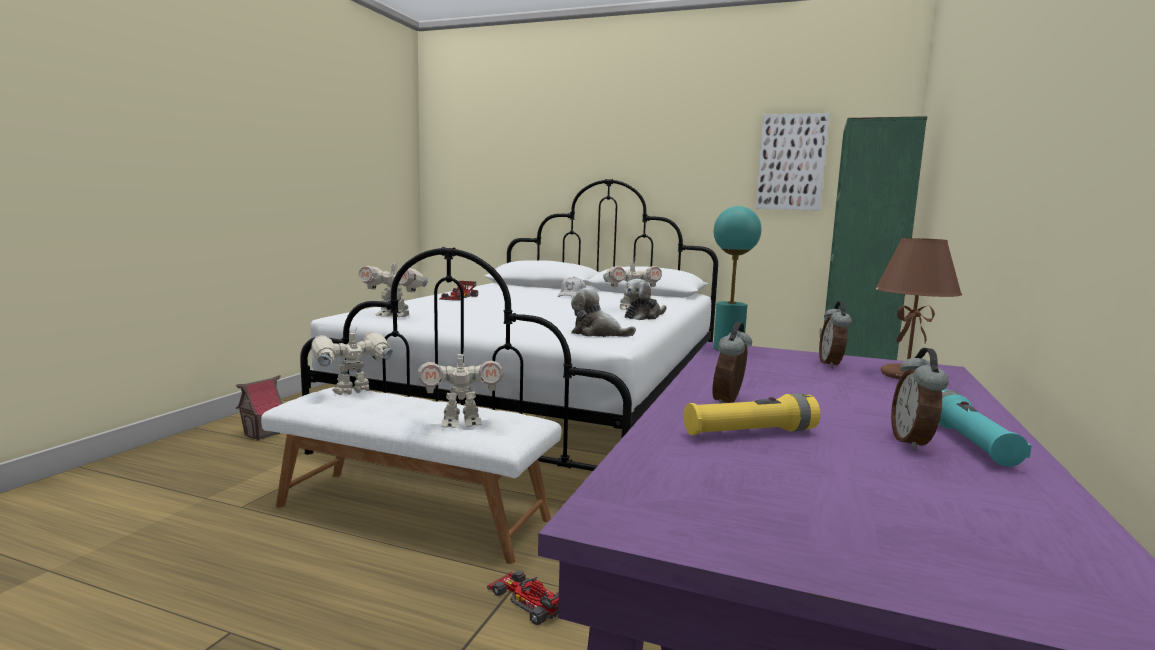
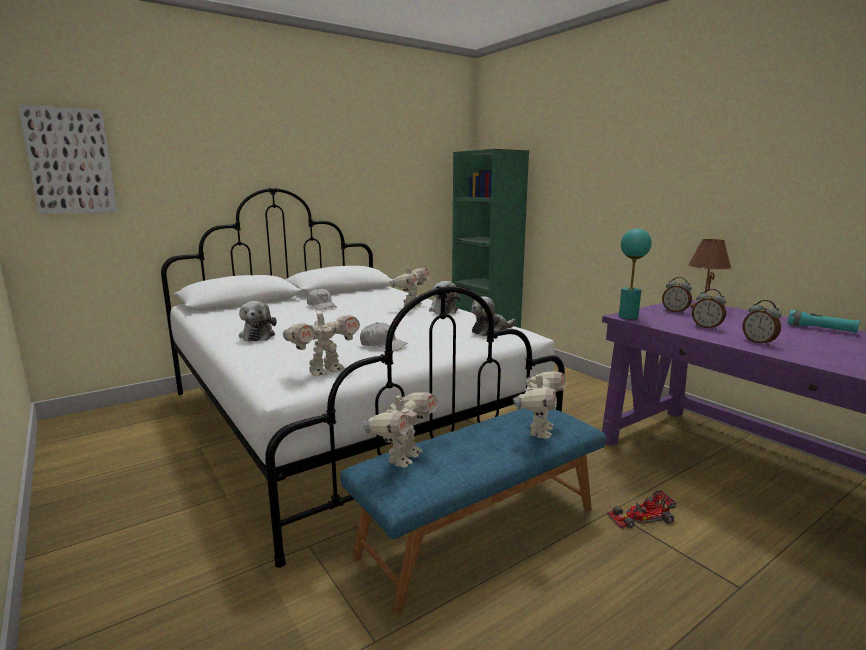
camera: 55 degrees left, 5 degrees up
(262, 434) = (154, 594): toy house -> none
(353, 392) = (402, 458): toy robot -> toy robot turned 150 degrees counterclockwise
(413, 512) = (479, 531): white bench -> blue bench
(458, 297) = (258, 335): toy car -> plush toy
(484, 317) = (383, 345): none -> white cap
(750, 433) = (816, 351): yellow flashlight -> none
(791, 162) = (410, 172): picture -> picture (70, 161)
(913, 443) = (823, 335): alarm clock -> alarm clock (707, 327)

